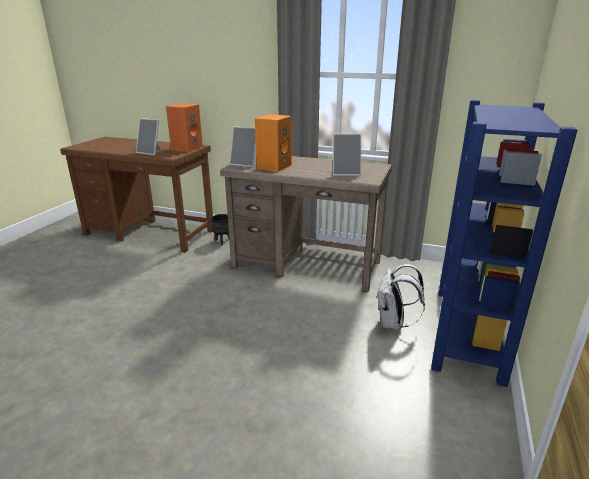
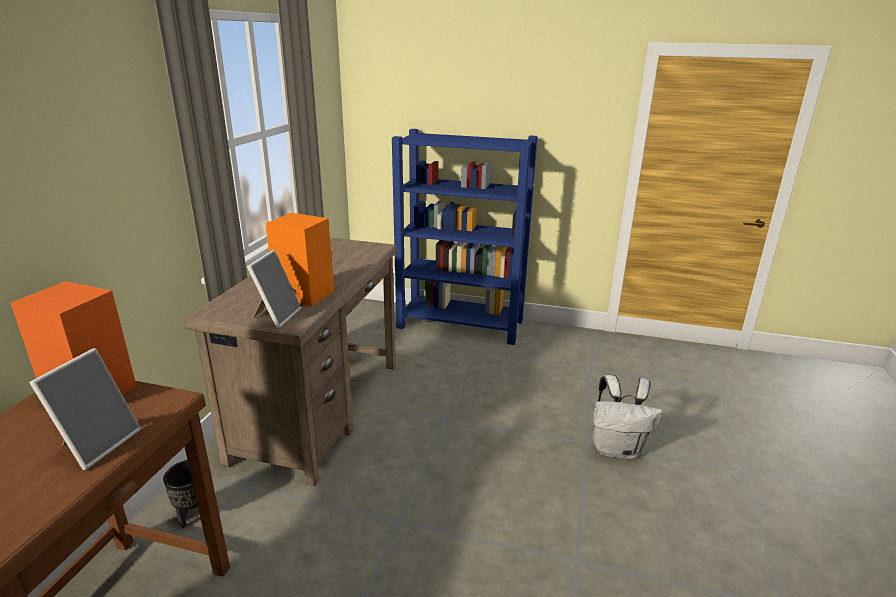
camera: 95 degrees left, 0 degrees up
(346, 173) = (347, 256): picture frame -> none
(393, 324) = (453, 356): white backpack -> white backpack (617, 449)

